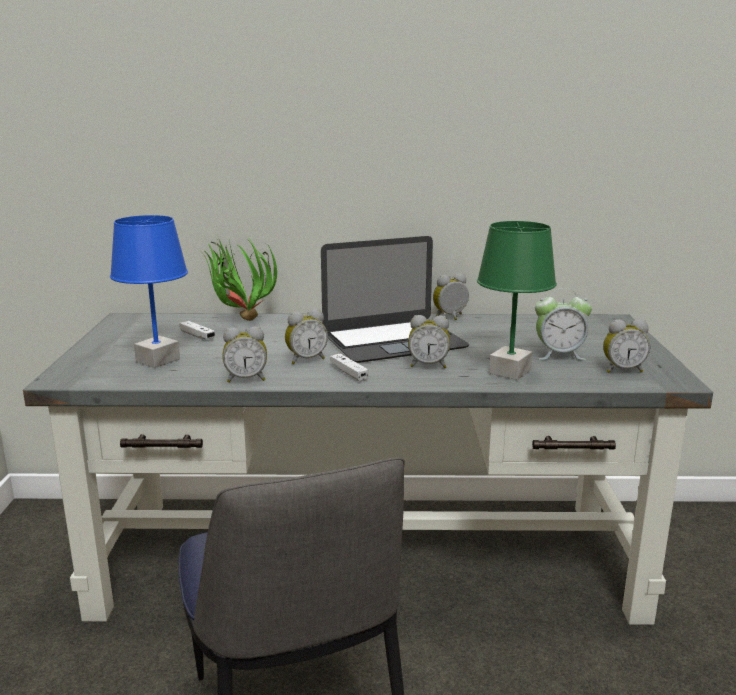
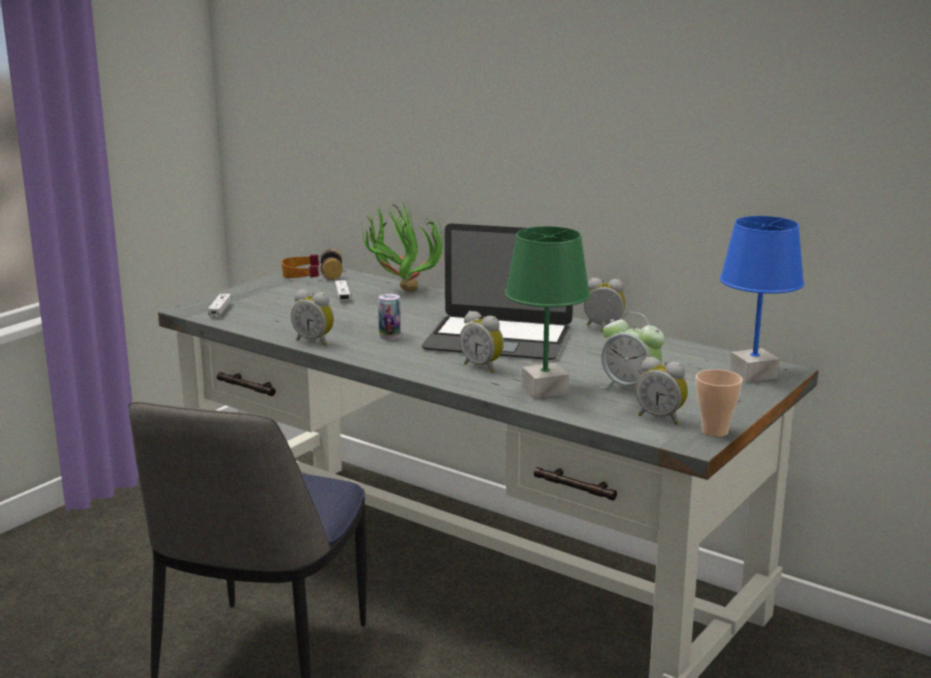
camera: 35 degrees right, 0 degrees up
(133, 324) = (312, 275): none -> headphones
(158, 360) = (279, 310): blue table lamp -> blue table lamp (753, 374)
(306, 359) = (390, 336): alarm clock -> can
(349, 373) = (402, 356): white game controller -> white game controller (220, 310)
(672, 370) = (714, 431): none -> cup

